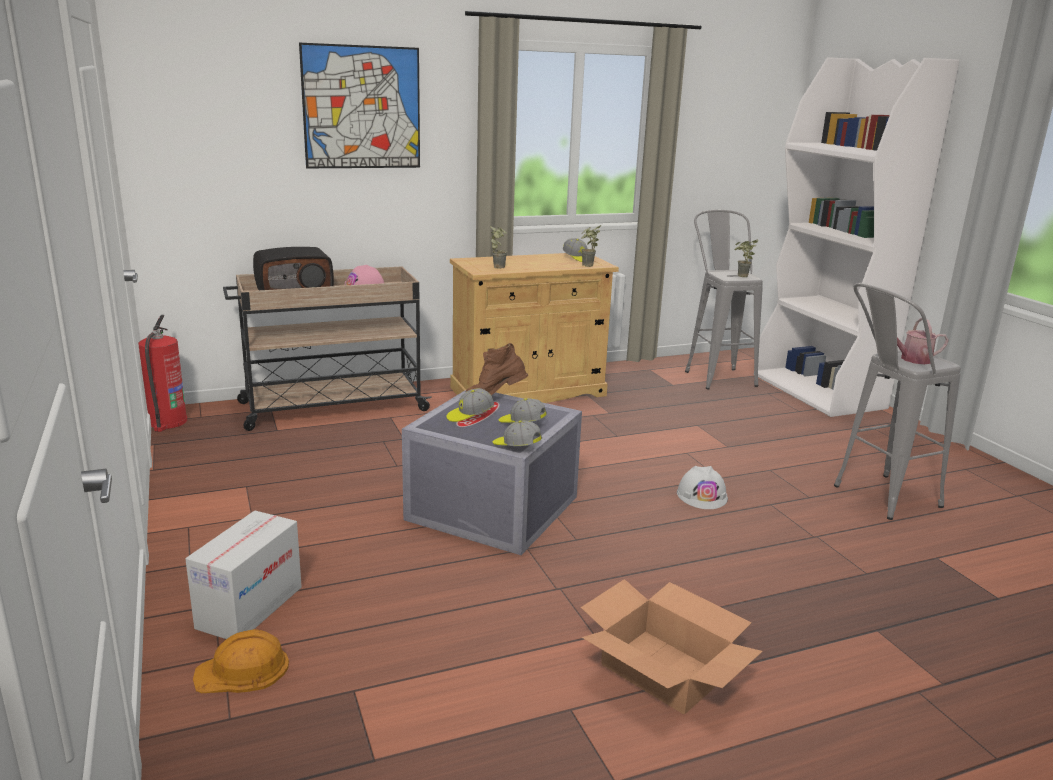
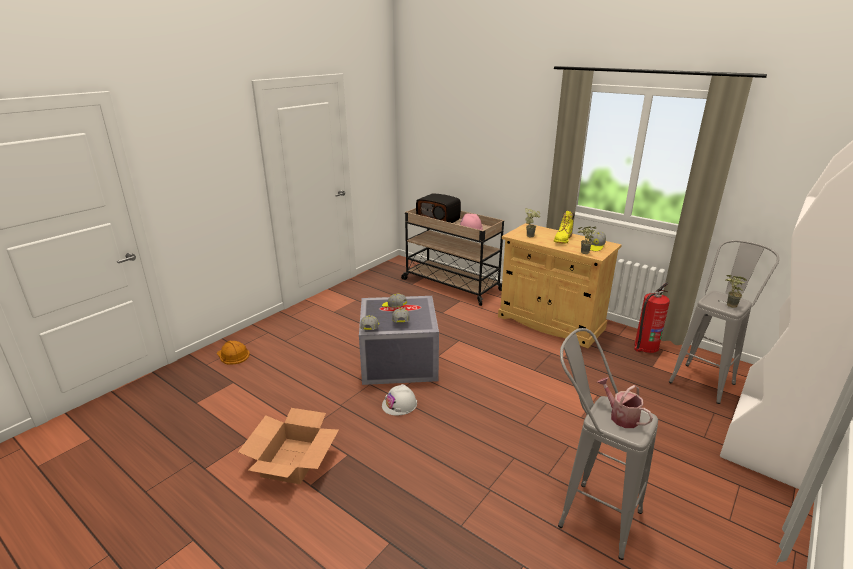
camera: 60 degrees right, 5 degrees up
(167, 422) = (390, 263): fire extinguisher -> fire extinguisher (645, 346)
(250, 607) = (271, 339): cardboard box -> none
(362, 108) = (497, 123): picture -> none
(494, 399) = (423, 305): brown boot -> none
(535, 262) = (563, 240): none -> yellow boot
(702, 496) = (492, 425): white hard hat -> white hard hat (399, 404)

